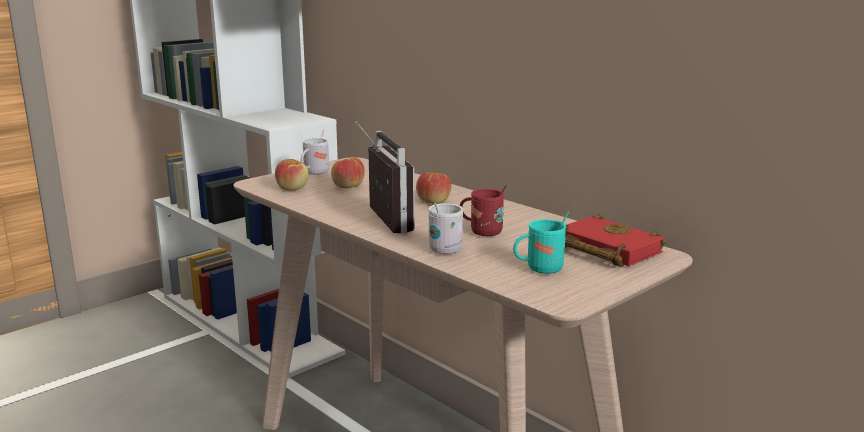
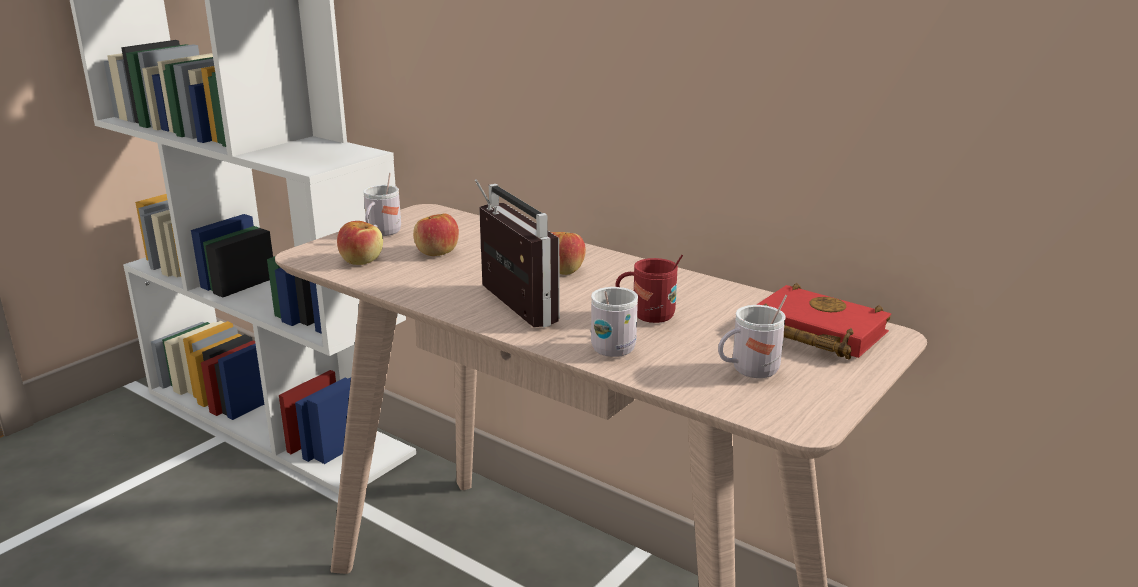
camera: 10 degrees left, 5 degrees up
(539, 270) = (748, 372): turquoise mug -> white mug

